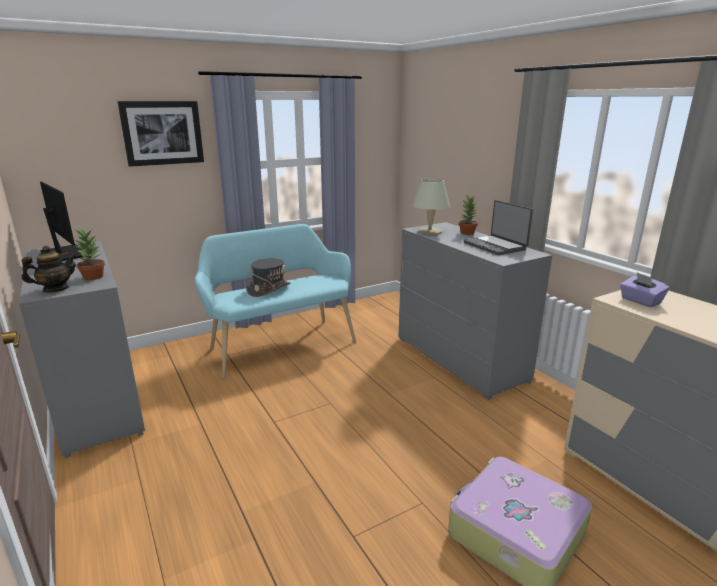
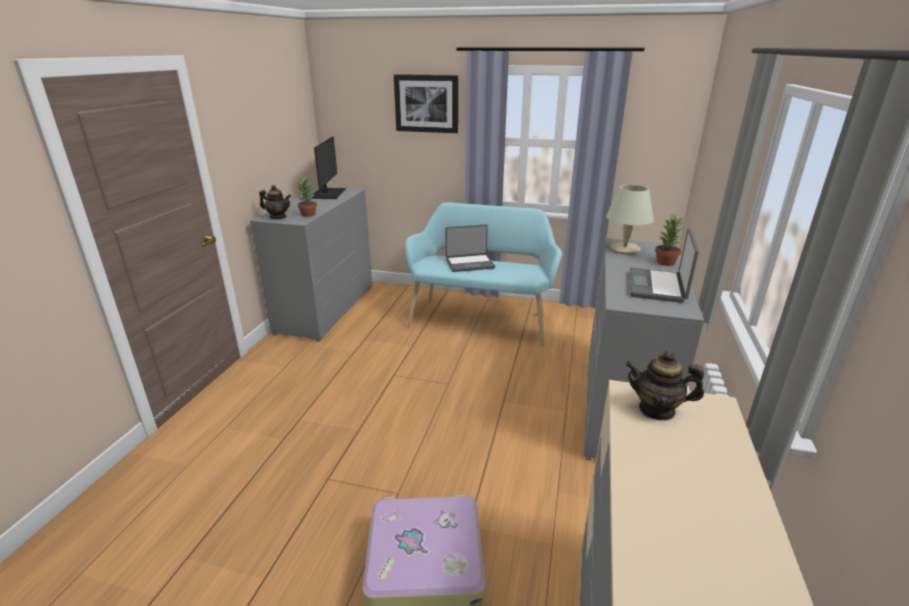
camera: 45 degrees right, 5 degrees up
(269, 289) = (469, 263): grey hat -> laptop
(640, 301) = (657, 409): purple tissue box -> teapot

